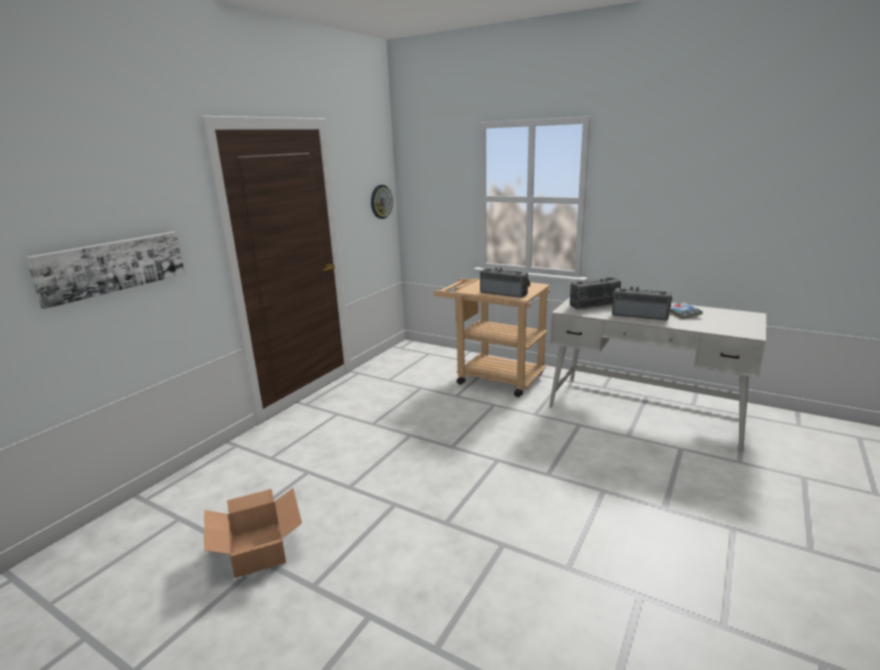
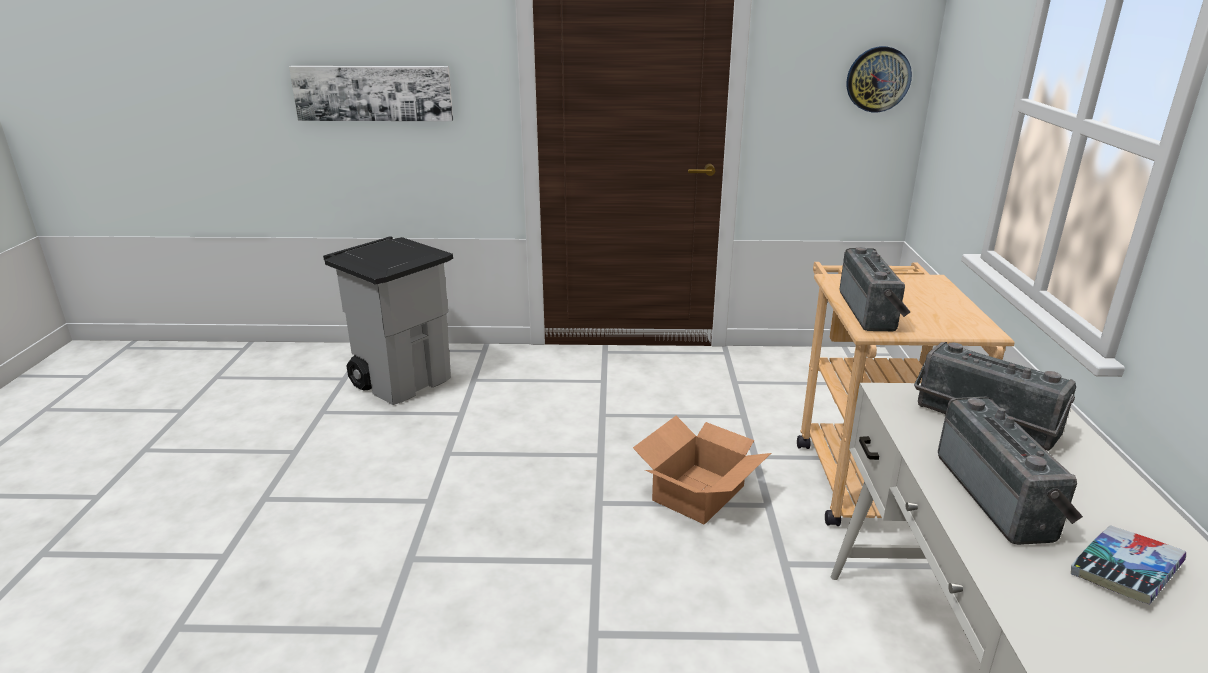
camera: 60 degrees right, 5 degrees up
(228, 488) = (403, 381): none -> grey trash can
(257, 550) = (311, 441): cardboard box -> cardboard box (697, 493)

